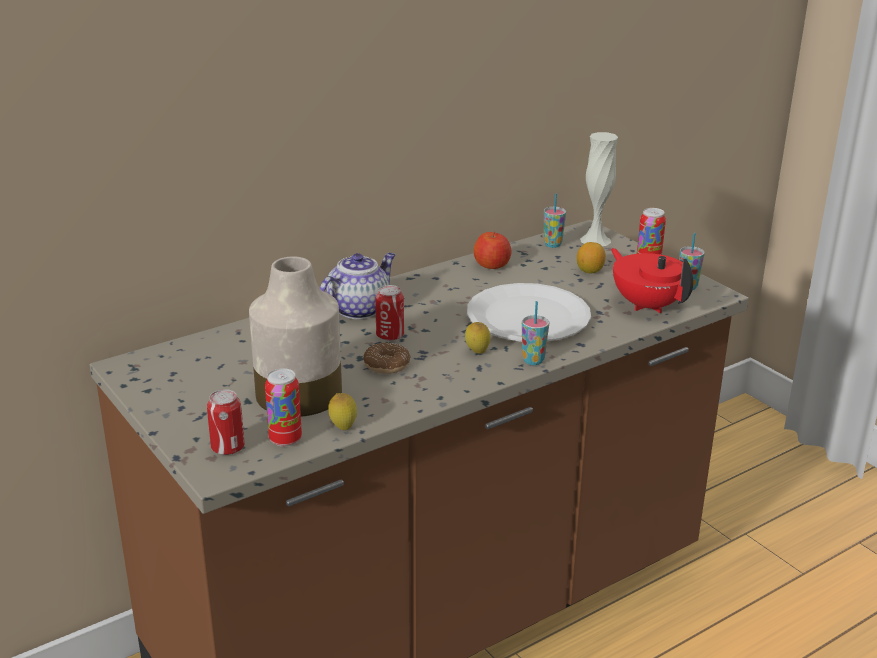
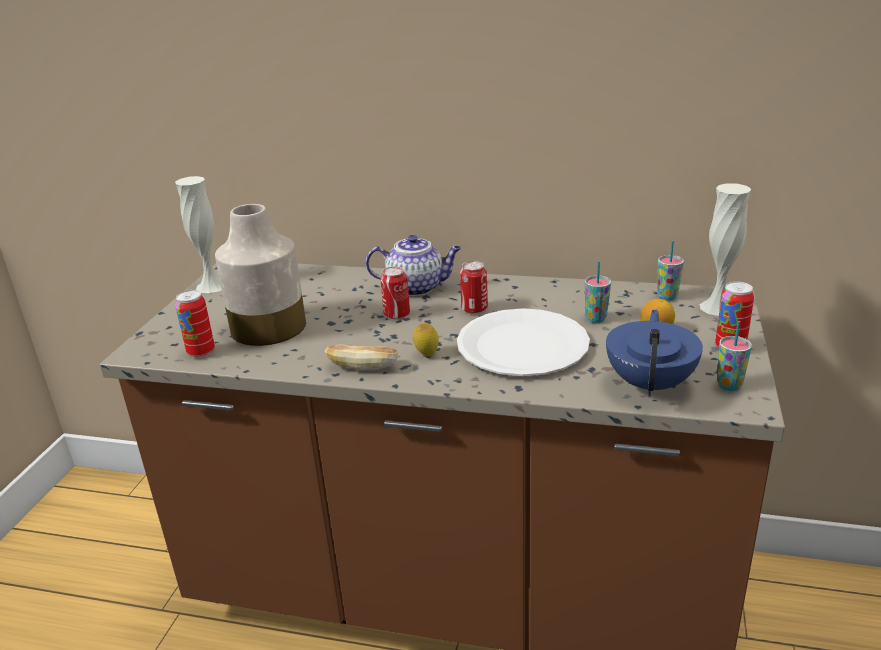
camera: 50 degrees right, 0 degrees up
(149, 388) = (211, 286): none -> white vase
(228, 448) = (168, 341): can -> can (474, 309)
(343, 427) = (242, 362): lemon -> none
(387, 365) = (352, 334): donut -> none
(450, 383) = (362, 367): none -> bread
(492, 265) = (578, 294): apple -> none
(533, 360) = (453, 381): cup -> cup (596, 318)
(647, 305) = (651, 383): red teapot -> blue teapot

